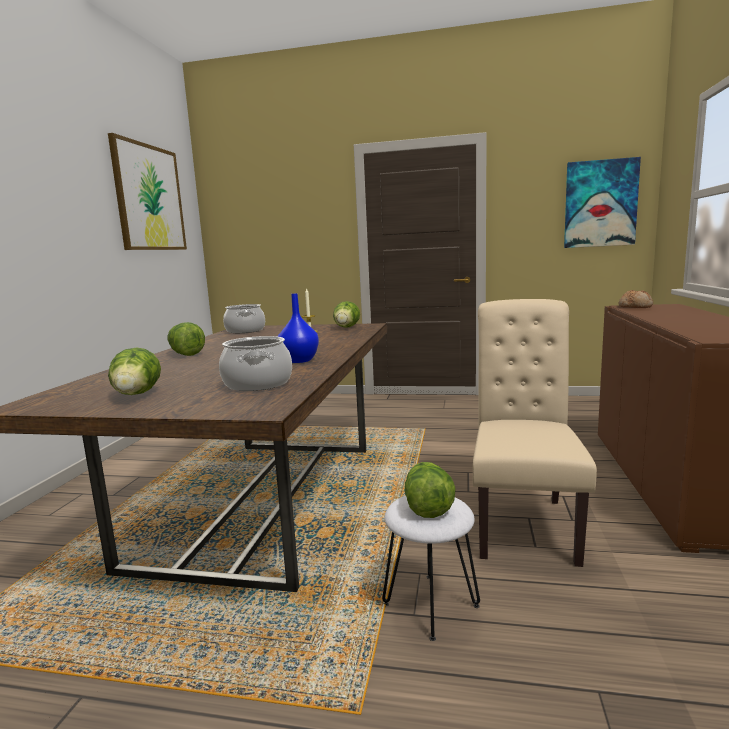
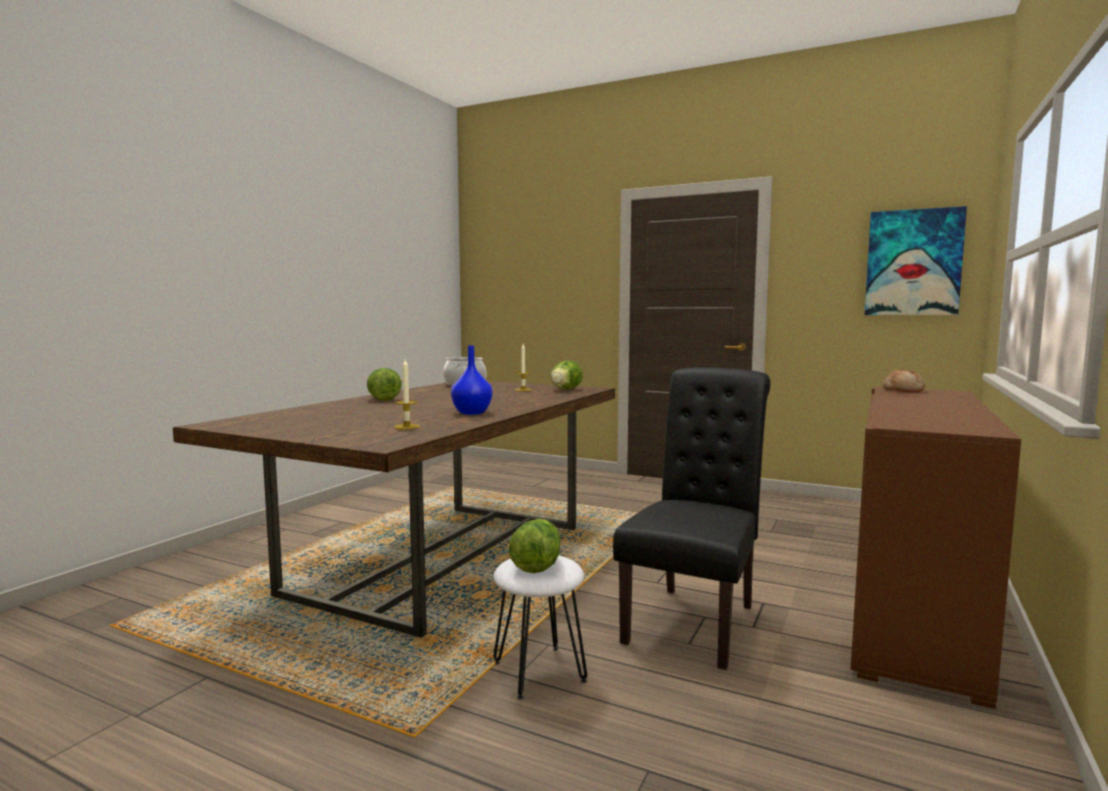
camera: 15 degrees right, 5 degrees down
(136, 395) = (301, 425): lettuce -> none
(149, 198) = (402, 244): picture -> none
(257, 384) = (407, 427): cooking pot -> candle
(523, 522) = (695, 620): beige chair -> black chair

